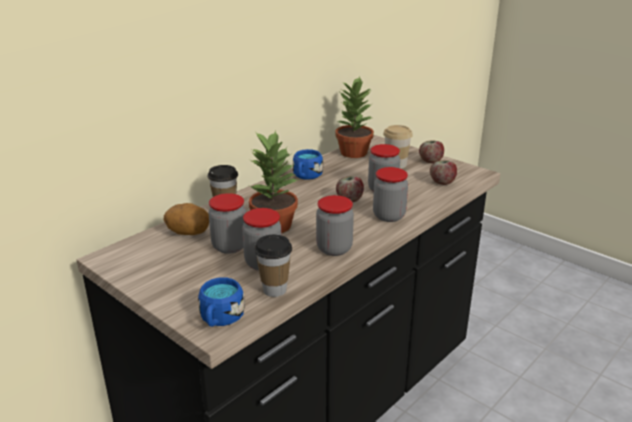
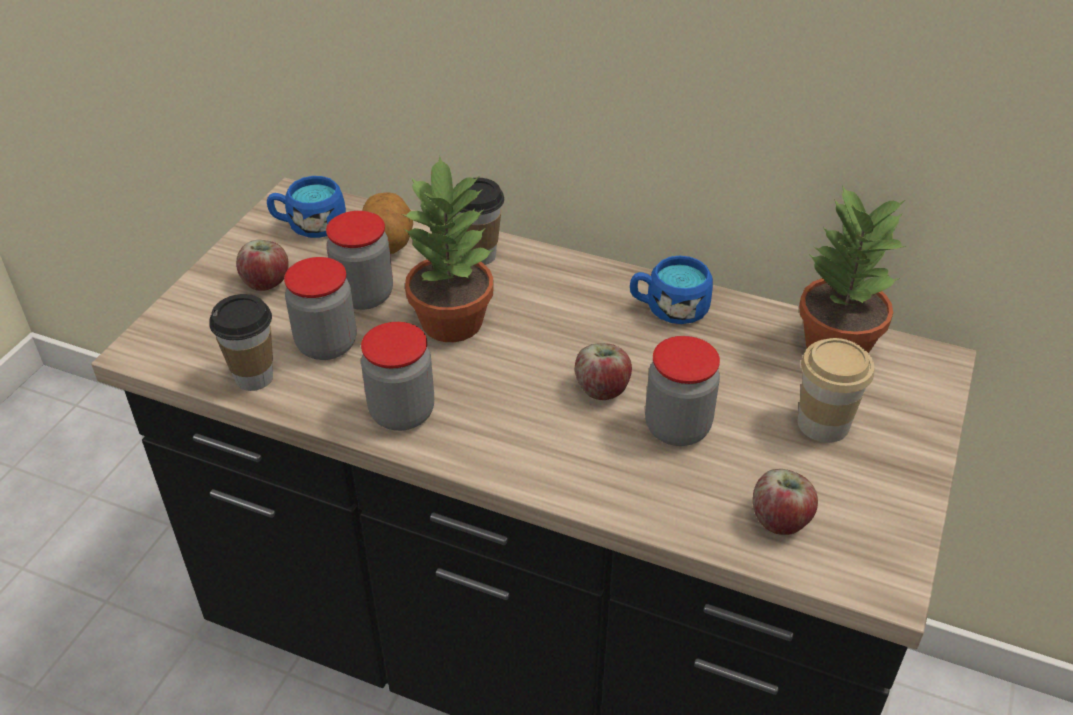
camera: 70 degrees right, 15 degrees up
(220, 319) = (168, 347): blue mug -> blue mug (309, 225)
(389, 216) = (561, 460): jar -> none
(430, 161) = (890, 480): apple -> apple (266, 283)

